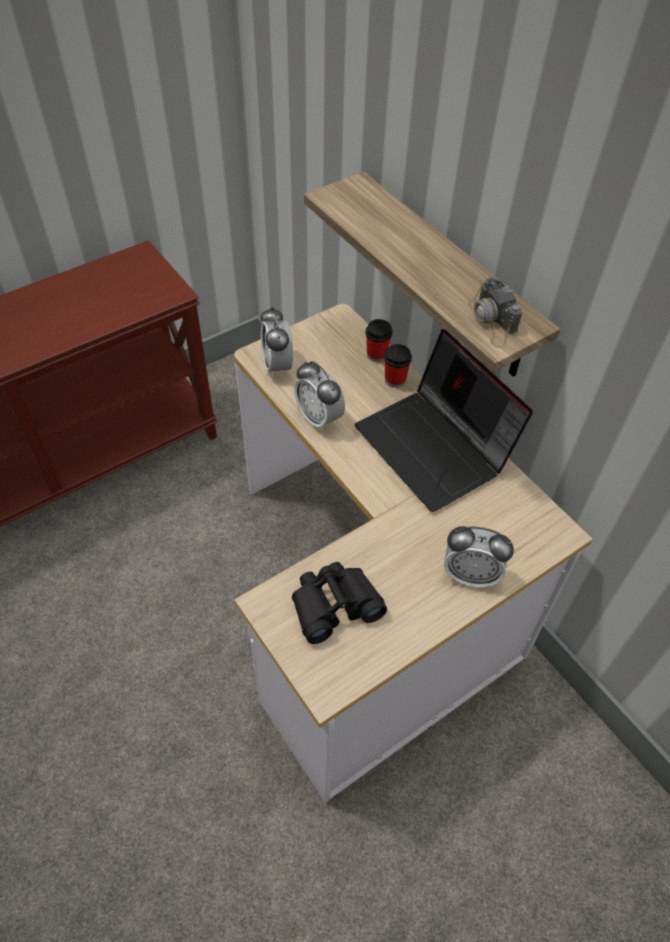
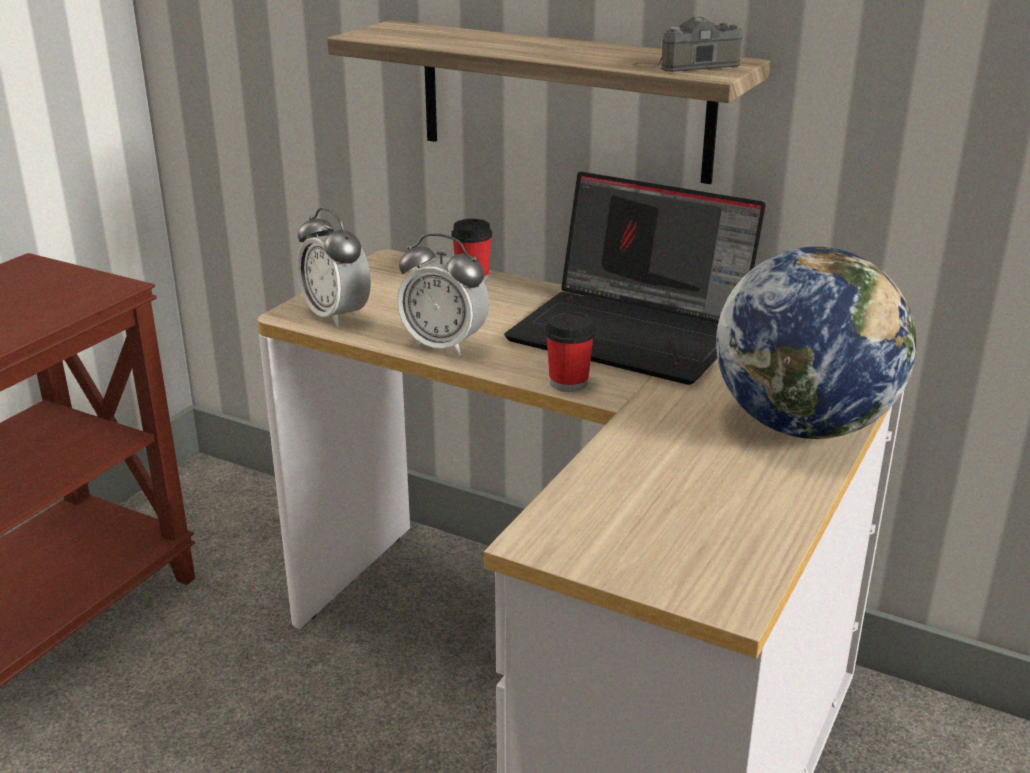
camera: 25 degrees left, 25 degrees down
(334, 605) = (649, 508): black binoculars -> none
(395, 380) = (519, 292): cup -> cup (568, 383)
(470, 574) = (803, 425): alarm clock -> globe
(492, 321) = (686, 65): camera -> camera turned 120 degrees clockwise

